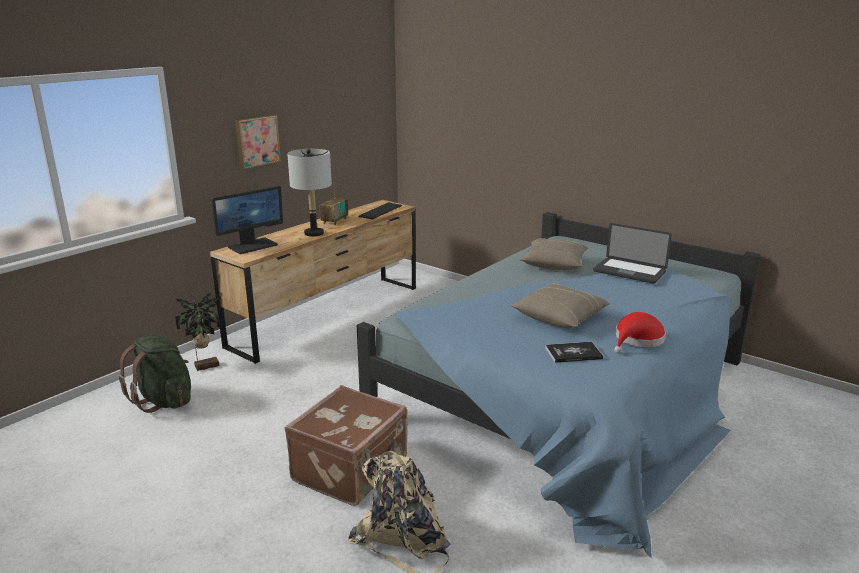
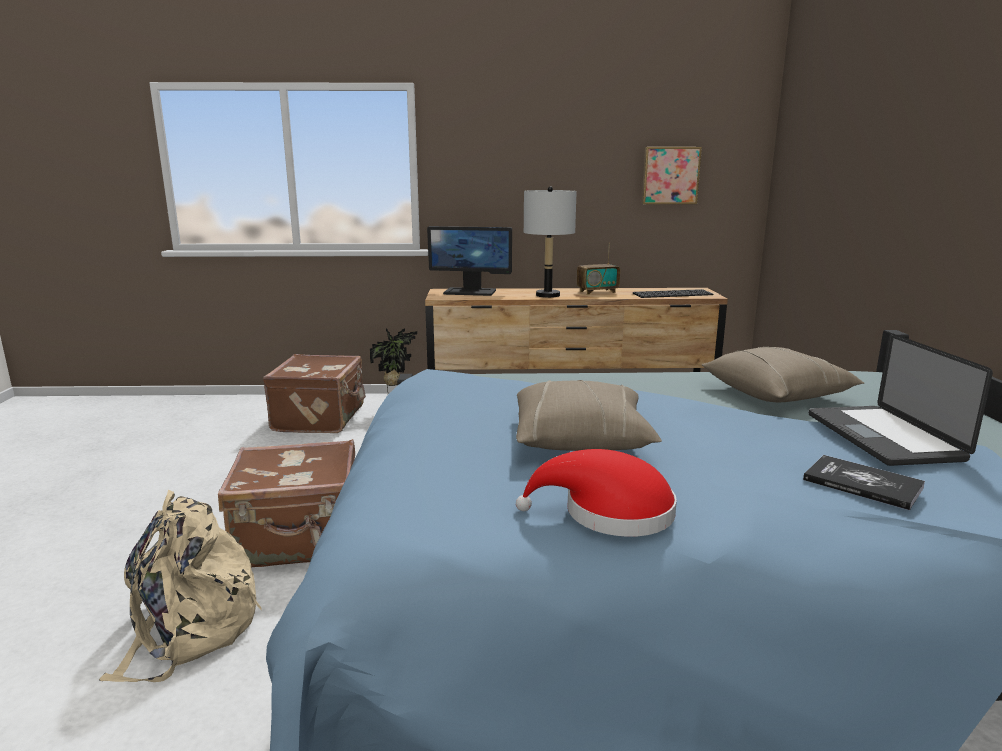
camera: 50 degrees right, 5 degrees down
(164, 401) = (321, 418): green backpack -> brown suitcase
(256, 141) = (524, 180): picture -> picture (670, 175)
(573, 353) = (465, 479): book -> book (862, 483)

